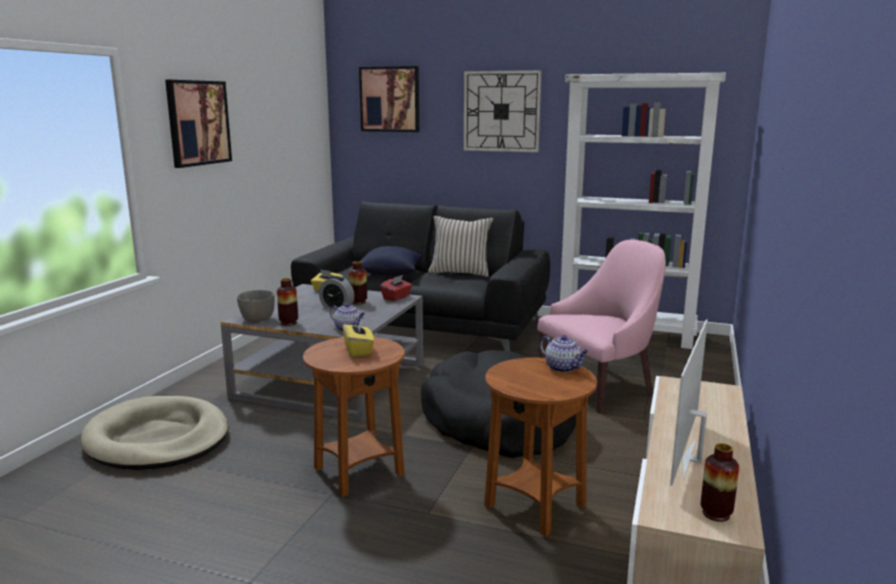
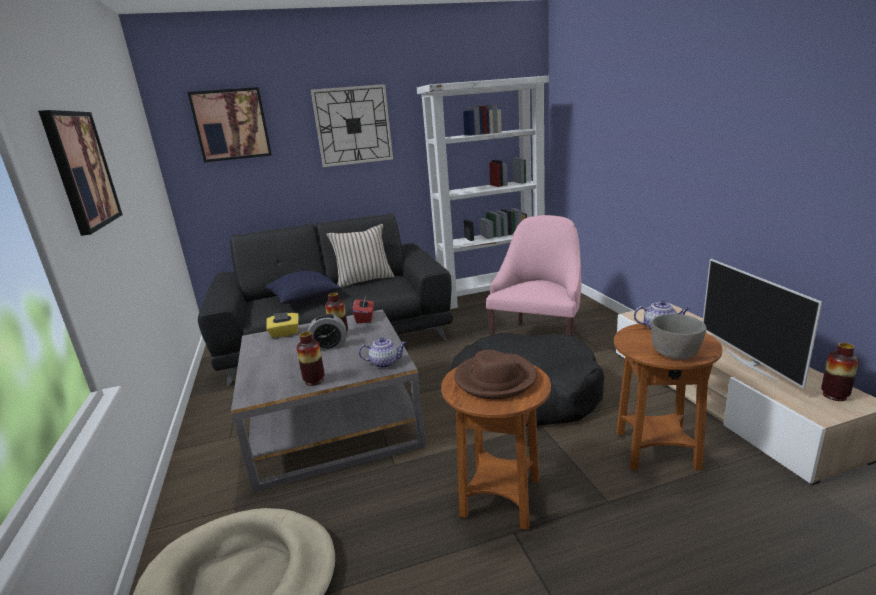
camera: 35 degrees left, 5 degrees up
(257, 319) = (270, 390): grey bowl -> grey bowl (676, 354)
(359, 350) = (495, 379): yellow tissue box -> brown hat

